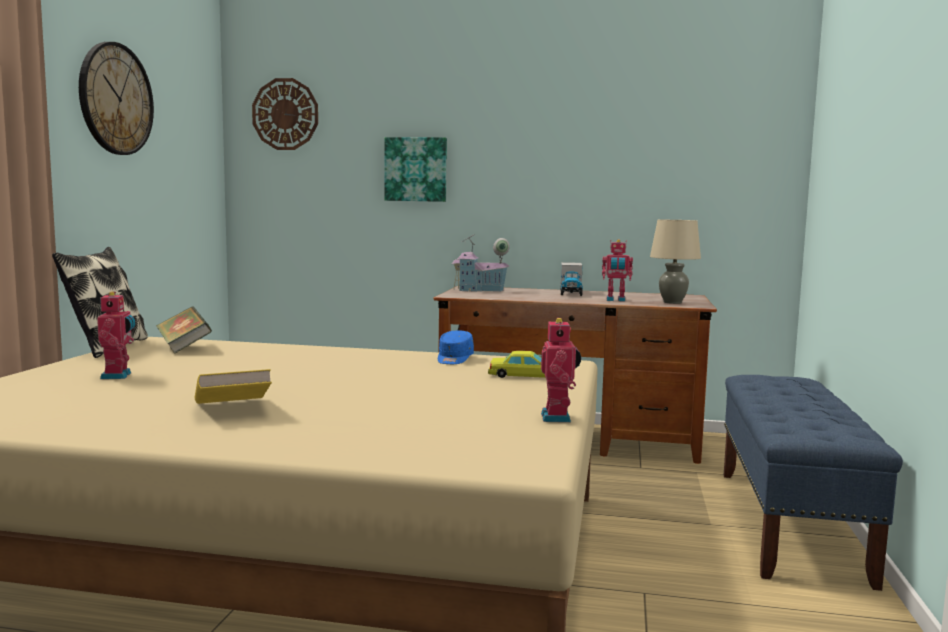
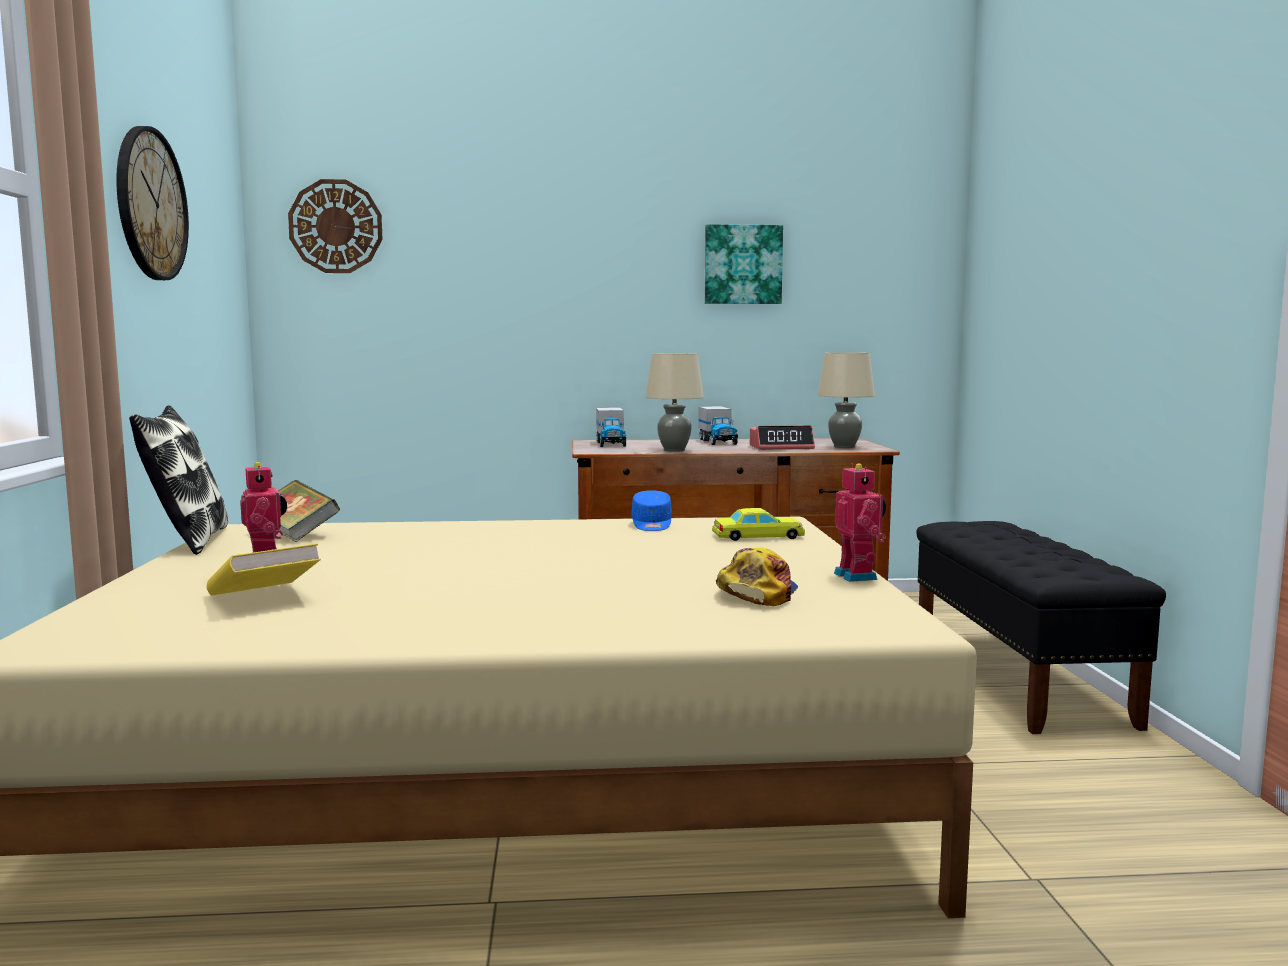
camera: 15 degrees left, 0 degrees up
(232, 409) = (483, 599): yellow book -> yellow book (263, 598)
(416, 169) = (515, 297): picture -> picture (742, 265)
(450, 424) = (757, 593): none -> cap
(480, 290) = (610, 444): toy house -> toy truck
(520, 298) = (674, 450): none -> beige table lamp
(615, 300) = (781, 447): toy robot -> alarm clock
(789, 523) = (1017, 677): blue bench -> black bench

